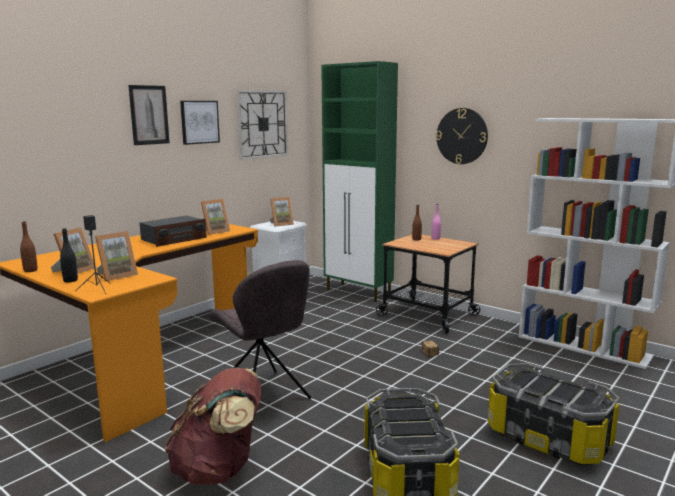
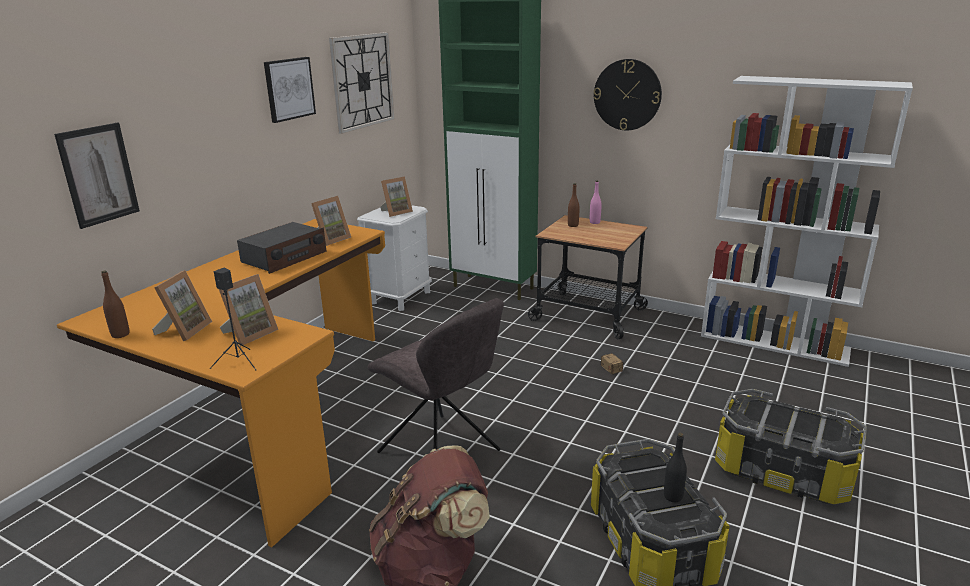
camera: 10 degrees left, 10 degrees up
(70, 280) = (190, 349): black bottle -> black bottle (673, 496)
(149, 115) = (227, 87): picture -> picture (98, 175)

